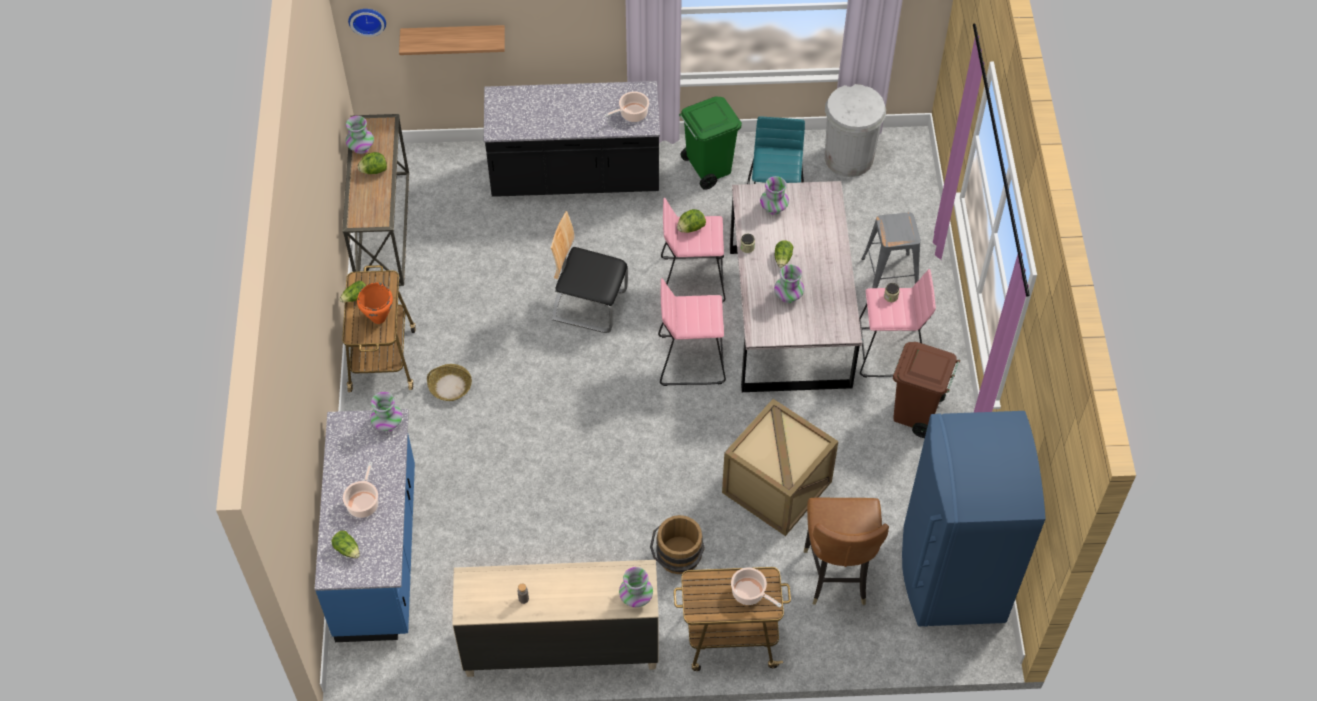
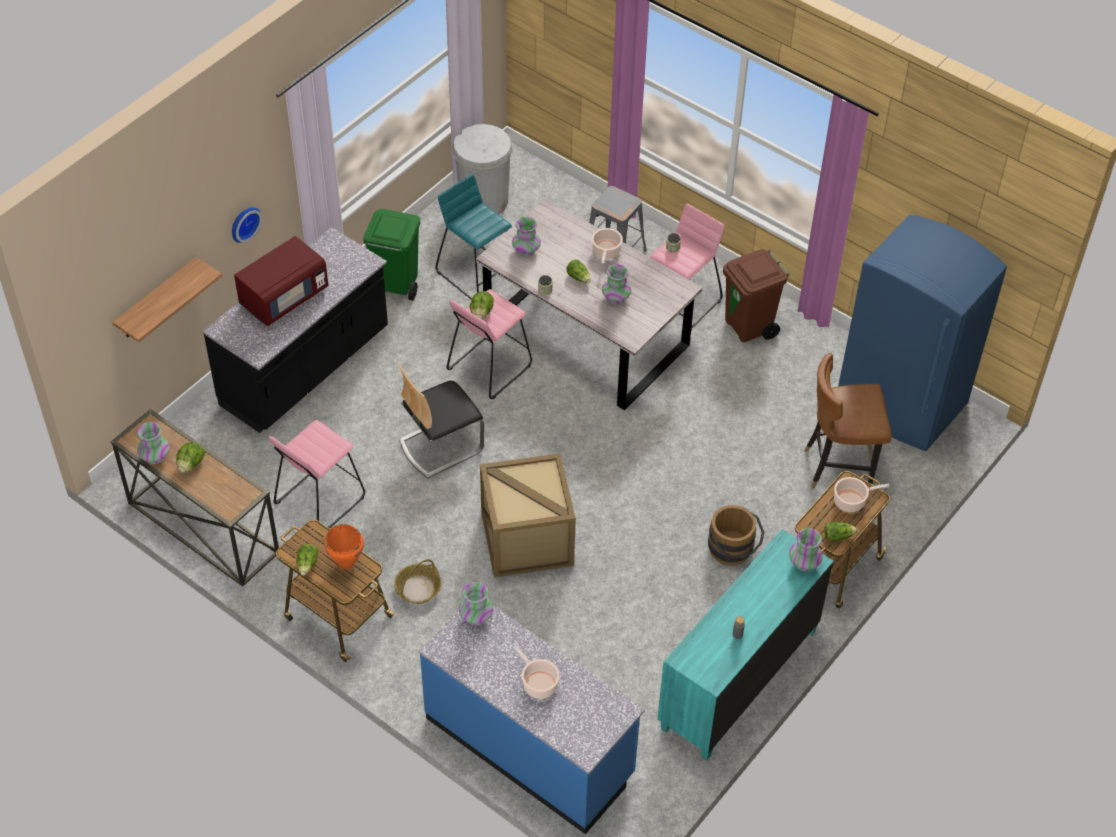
camera: 50 degrees left, 5 degrees down
(347, 549) = (573, 724): lettuce -> lettuce (838, 536)
(367, 19) = (83, 332): wall clock -> wall clock (243, 223)
(560, 646) = (737, 679): beige dresser -> turquoise dresser
(561, 105) = (284, 297): none -> red microwave
(632, 114) = (346, 263): cooking pot -> cooking pot (606, 252)
(691, 359) = (561, 419): pink stool -> pink stool (319, 500)
(778, 487) = (730, 447): crate -> crate (528, 537)
(837, 575) = (838, 467): brown chair -> brown chair turned 135 degrees clockwise

